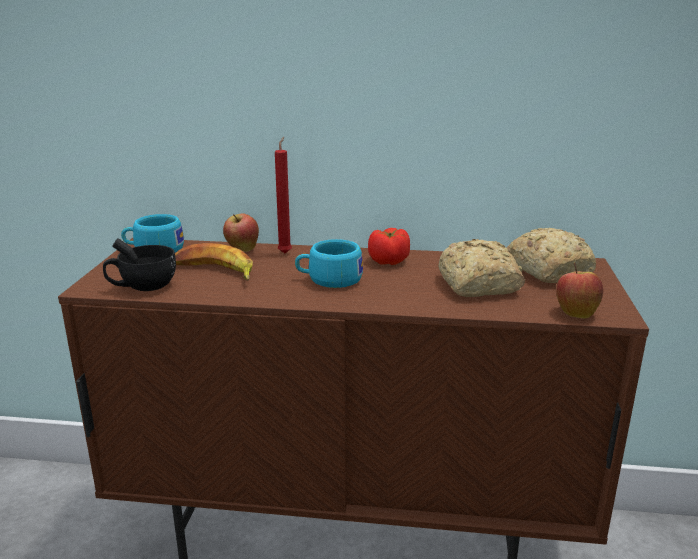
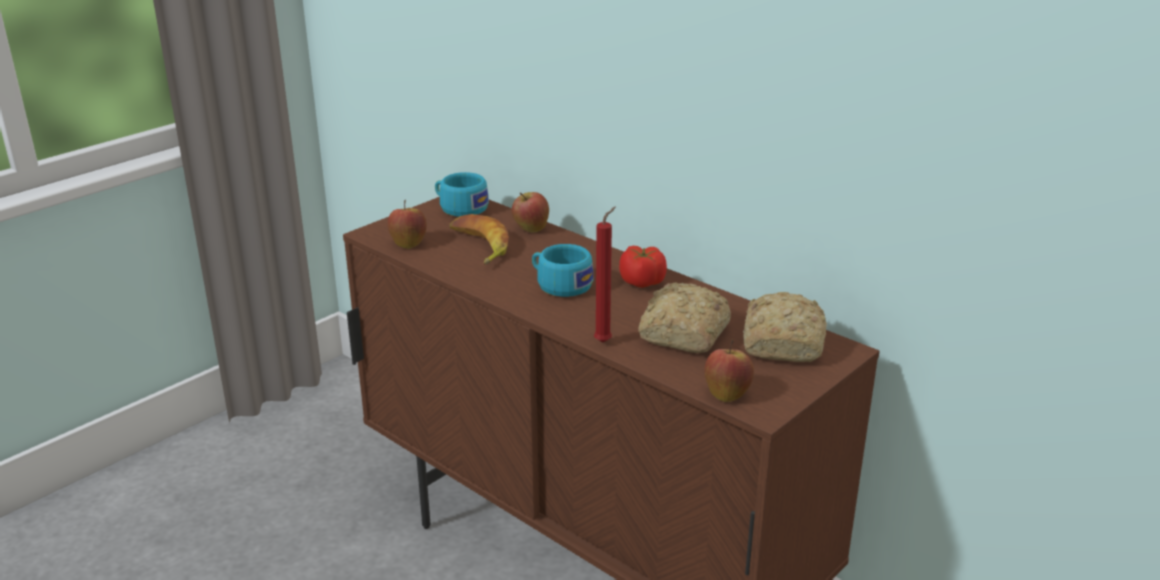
camera: 35 degrees right, 5 degrees up
(142, 286) = (408, 244): black cup -> apple
(285, 252) = (564, 243): red candle -> red candle (605, 341)

